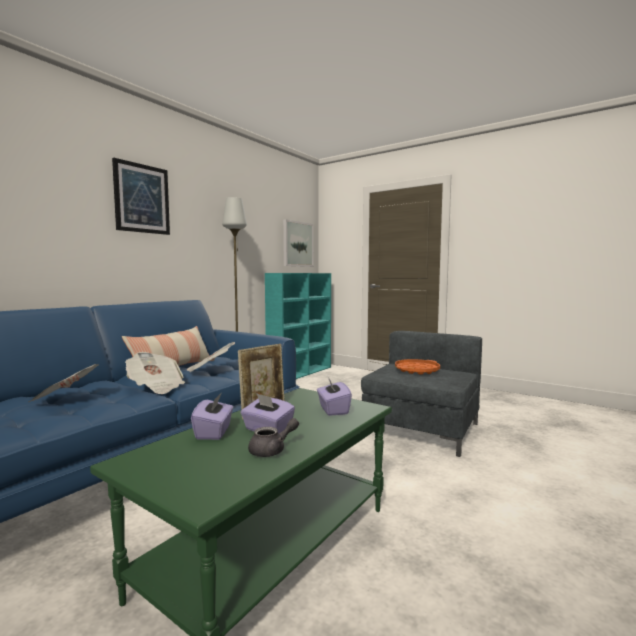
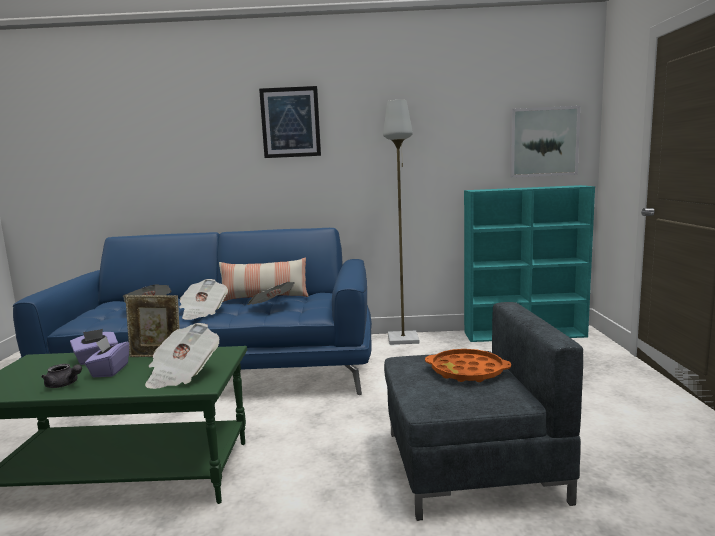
camera: 55 degrees right, 5 degrees up
(333, 409) = (182, 374): purple tissue box -> newspaper

